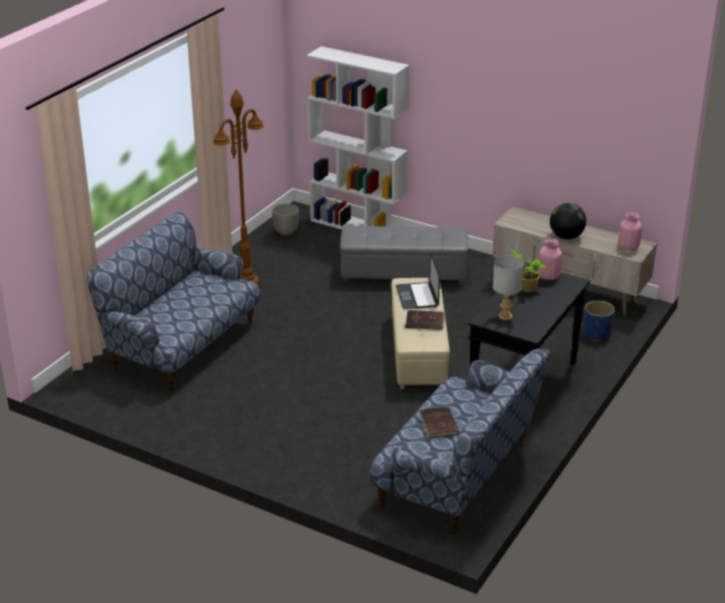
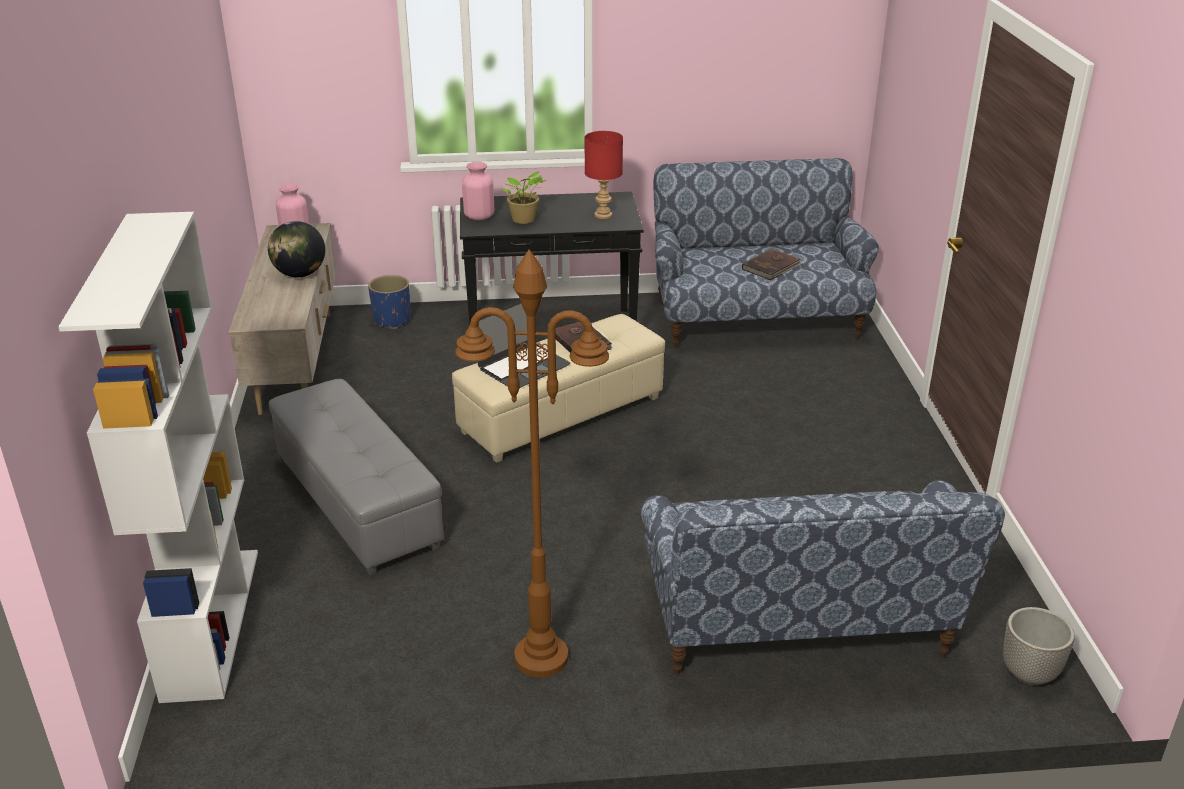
camera: 125 degrees left, 0 degrees up
(286, 232) = (301, 708): planter -> planter (1029, 674)
(505, 316) = (602, 215): grey table lamp -> red table lamp

